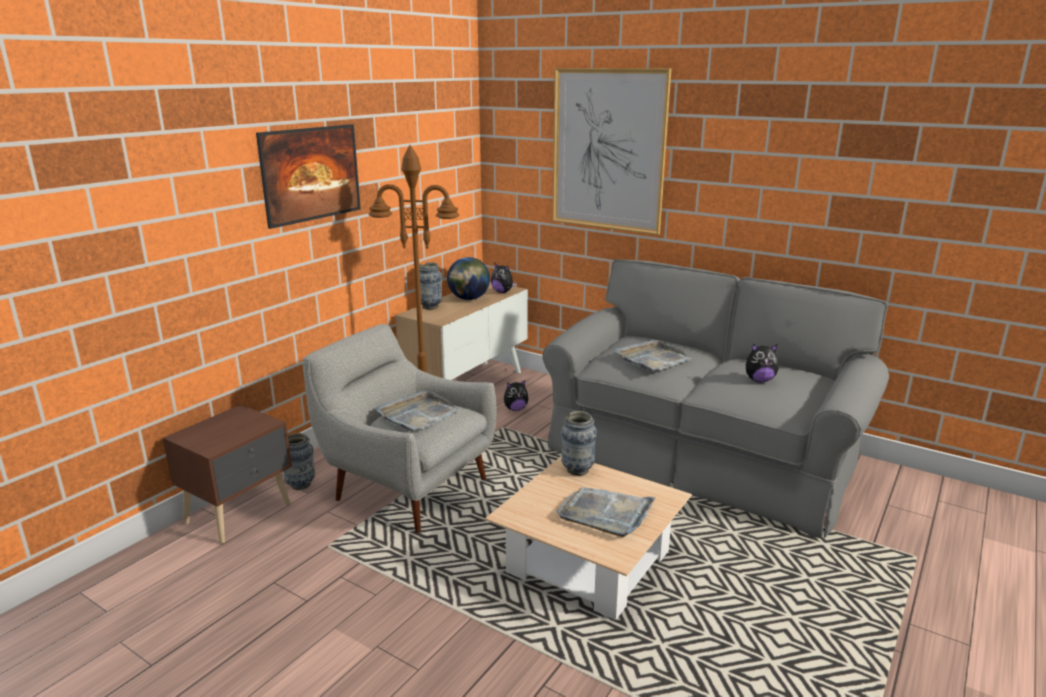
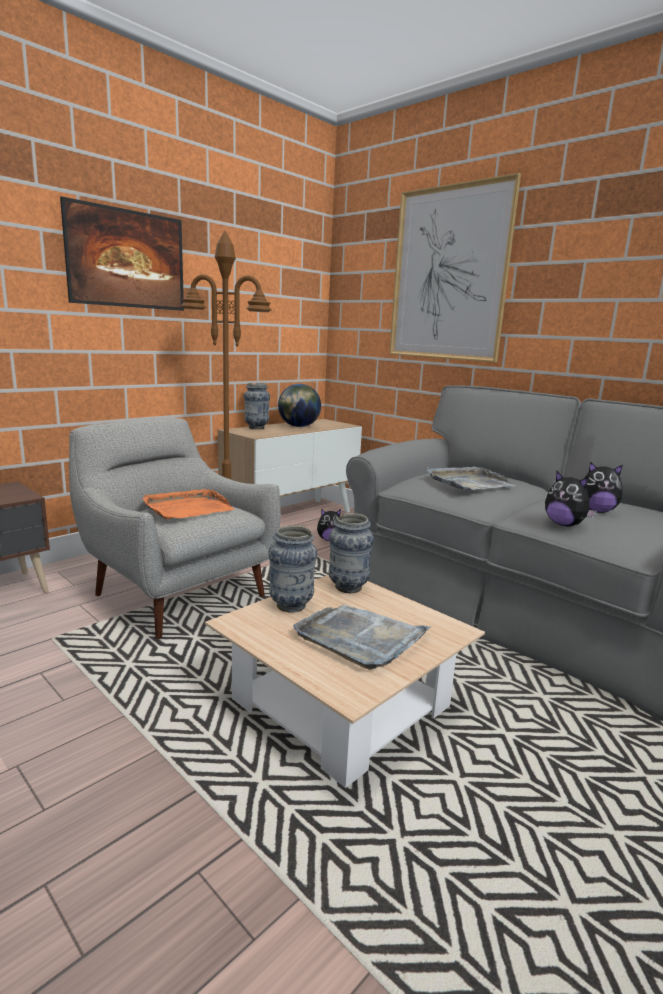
camera: 10 degrees right, 5 degrees down
(301, 485) = (73, 577): vase -> vase (291, 606)
(417, 414) = (187, 508): grey tray -> orange tray
(503, 292) = (335, 425): plush toy -> plush toy (564, 524)

